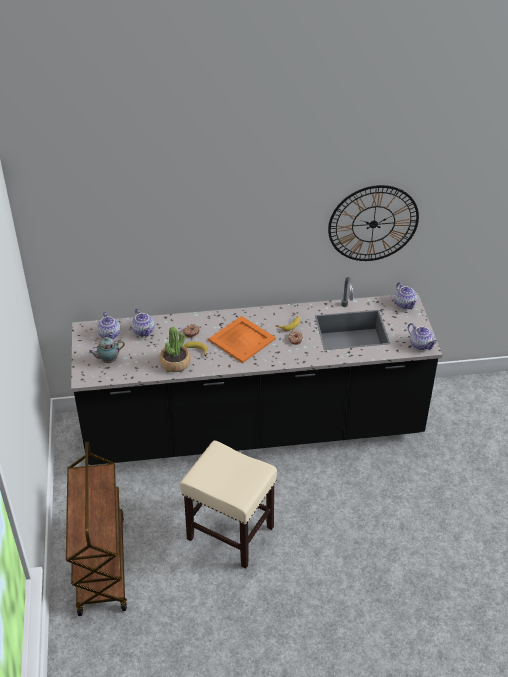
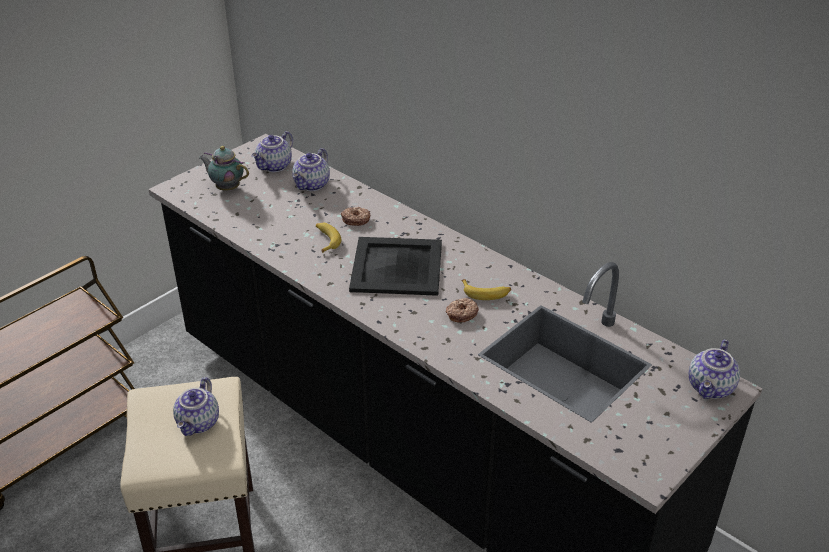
camera: 50 degrees right, 5 degrees down
(175, 363) = (281, 237): potted plant -> none
(242, 339) = (397, 267): orange tray -> black tray
(373, 224) = (699, 179): wall clock -> none
(421, 344) = (642, 463): teapot -> teapot (199, 423)

